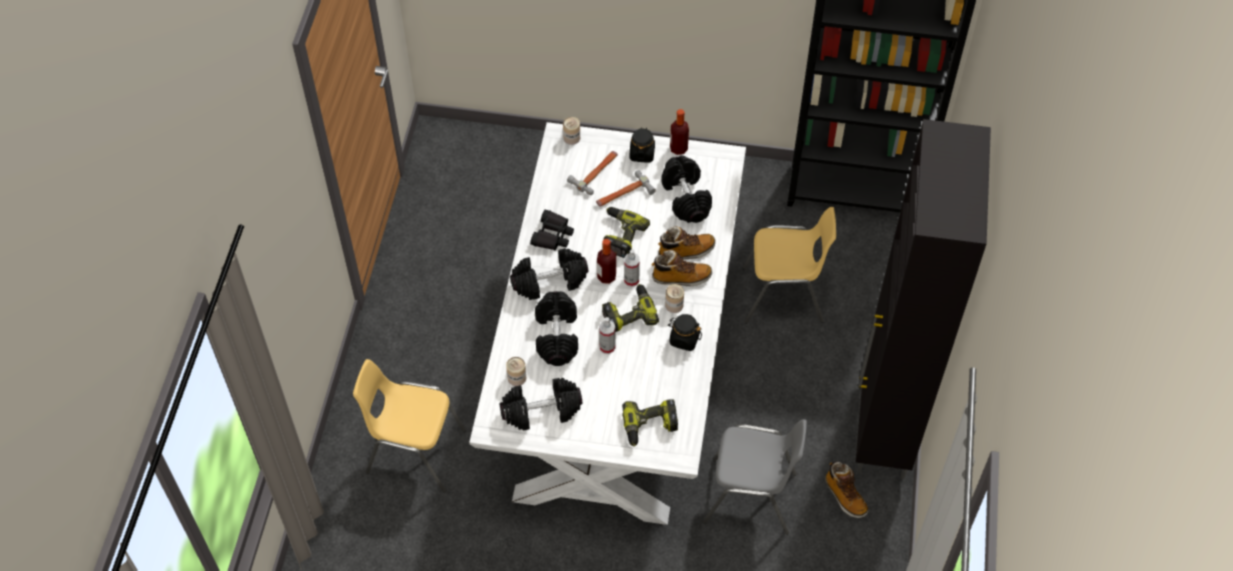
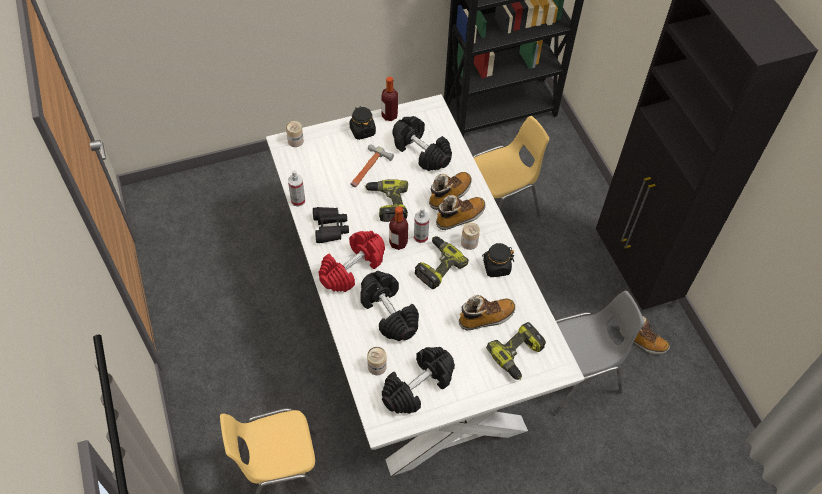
camera: 30 degrees left, 0 degrees up
(549, 281) = (352, 268): black dumbbell -> red dumbbell
(596, 172) = (334, 161): hammer -> none
(607, 347) = (437, 303): spray bottle -> spray bottle (298, 200)
(643, 380) = (486, 318): none -> boot

